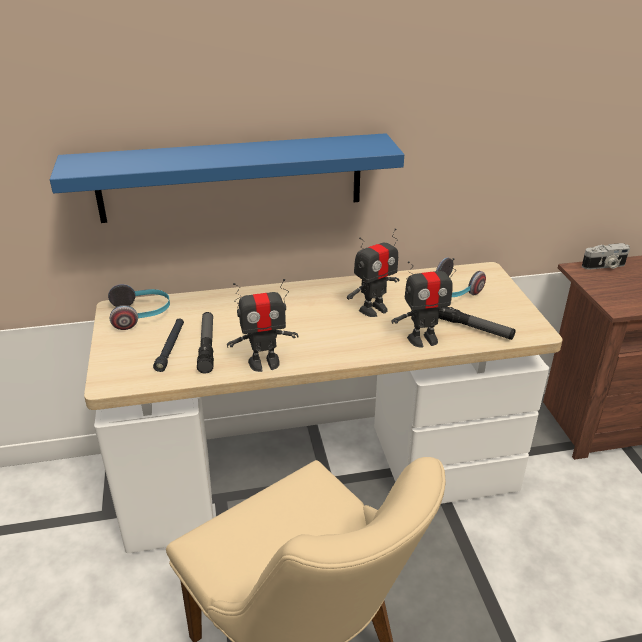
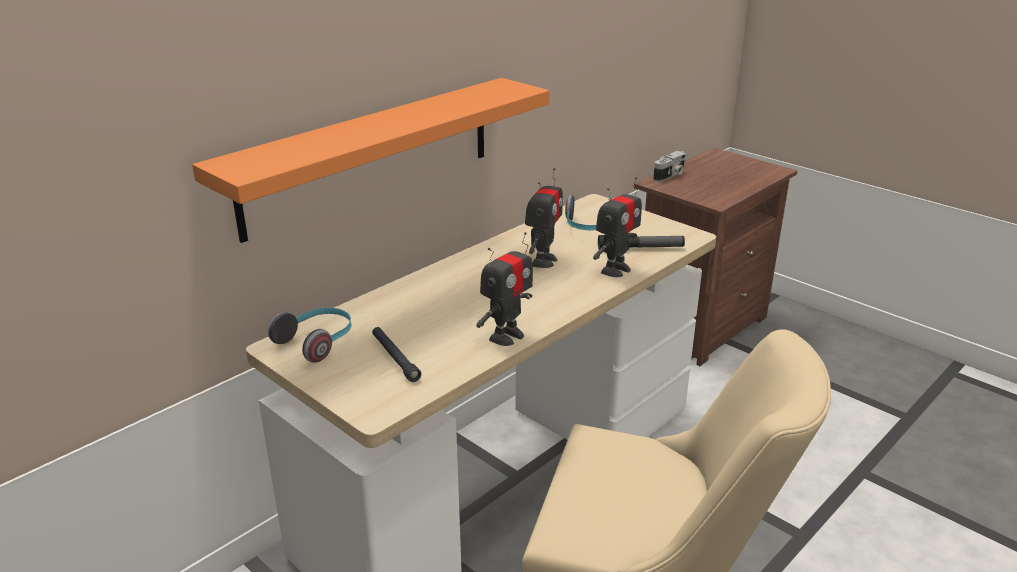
camera: 35 degrees left, 5 degrees down
(207, 346) = (431, 343): flashlight -> none
(231, 178) = (371, 155): blue shelf -> orange shelf

